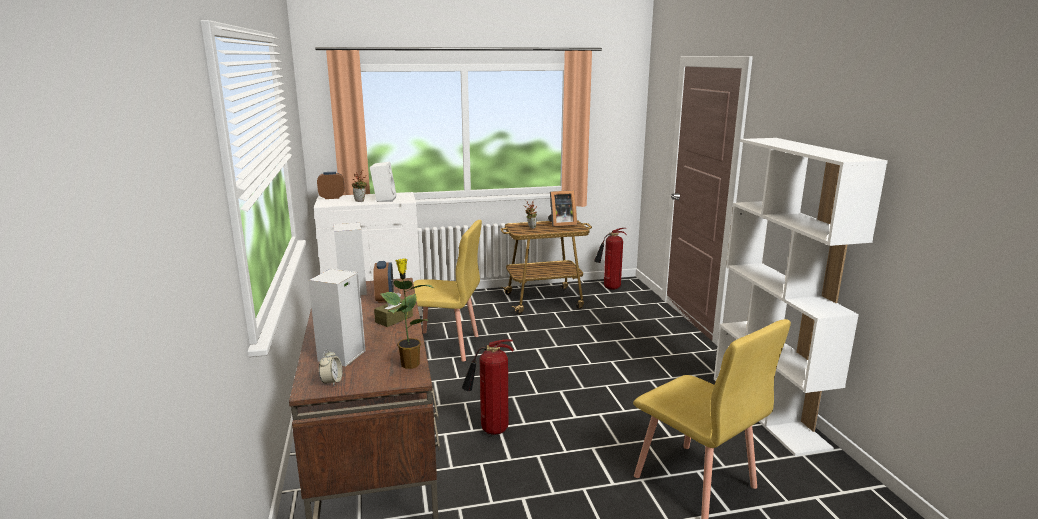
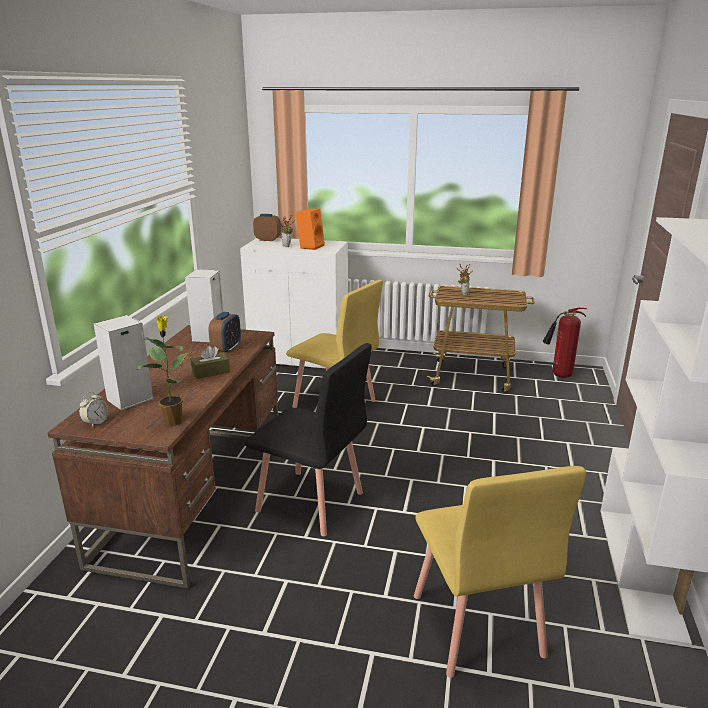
camera: 25 degrees right, 5 degrees up
(384, 199) = (310, 246): white speaker -> orange speaker
(490, 430) = (310, 502): fire extinguisher -> black chair
(561, 224) = (500, 294): picture frame -> none

